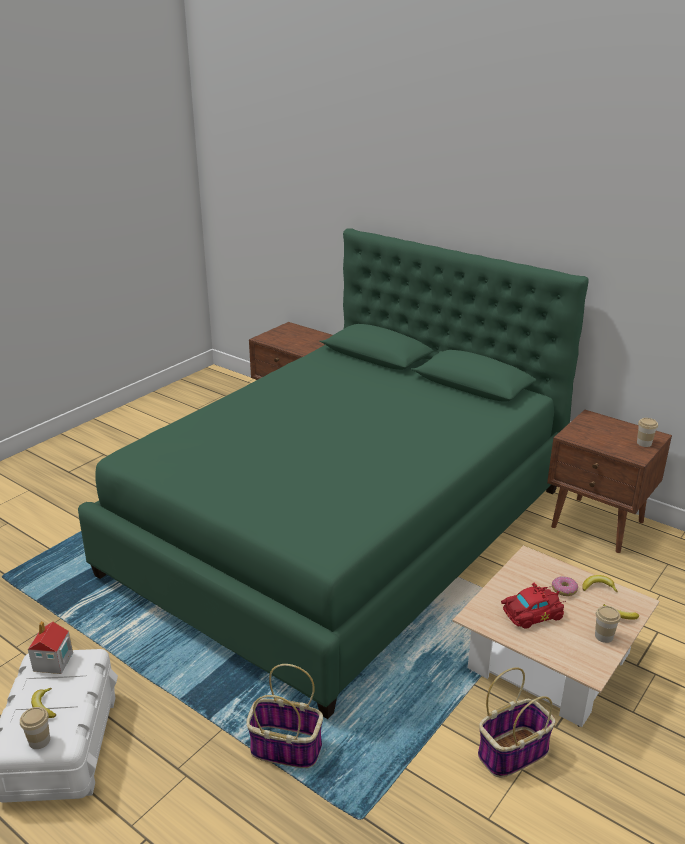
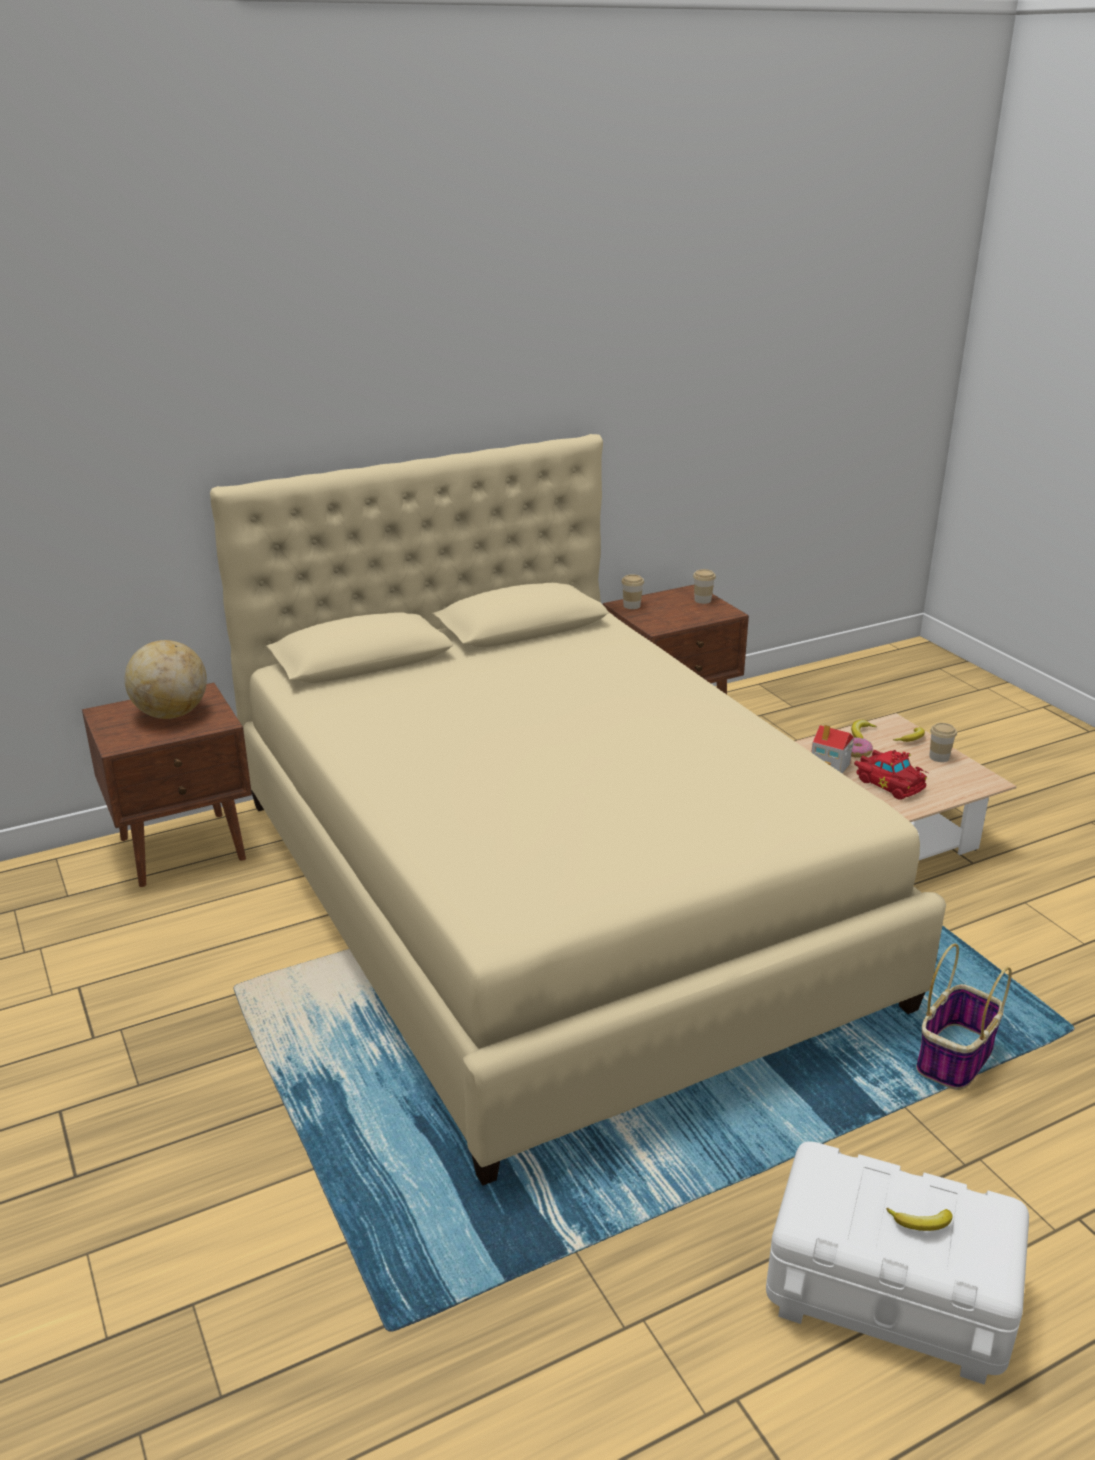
camera: 65 degrees left, 0 degrees up
(39, 741) = (994, 1237): cup -> cup (631, 606)
(53, 662) = (820, 1202): toy house -> toy house (830, 767)
(301, 339) = (171, 714): none -> globe
(343, 530) = (547, 895): green bed -> beige bed
(513, 752) = (1000, 899): basket -> none
(530, 614) = (889, 783): red toy car -> red toy car turned 135 degrees clockwise

